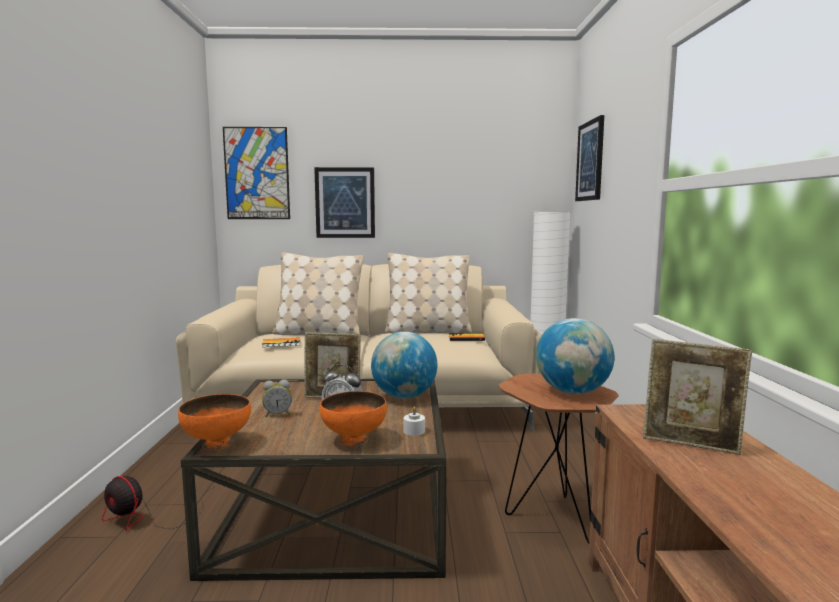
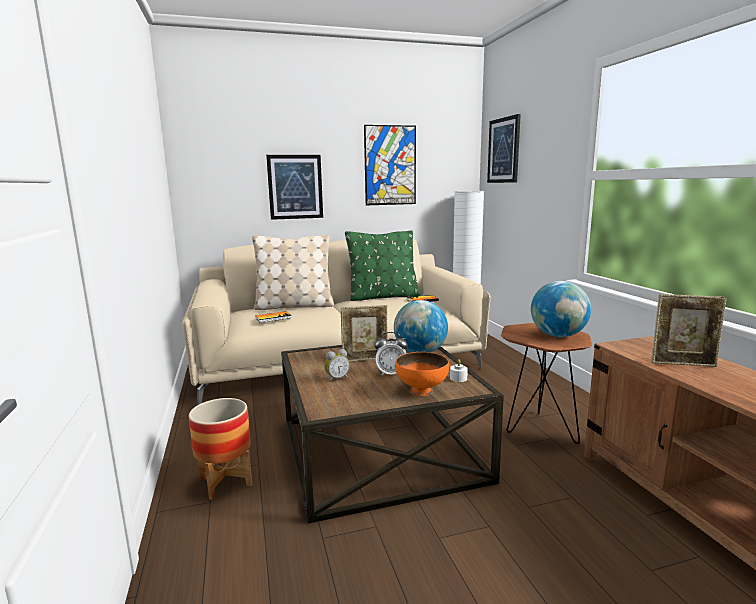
camera: 15 degrees left, 5 degrees up
(148, 517) = (225, 482): fan -> planter
(216, 444) = (316, 409): orange bowl -> none
(257, 173) = (211, 160): picture -> picture (390, 165)
(428, 331) = (383, 297): beige pillow -> green pillow

